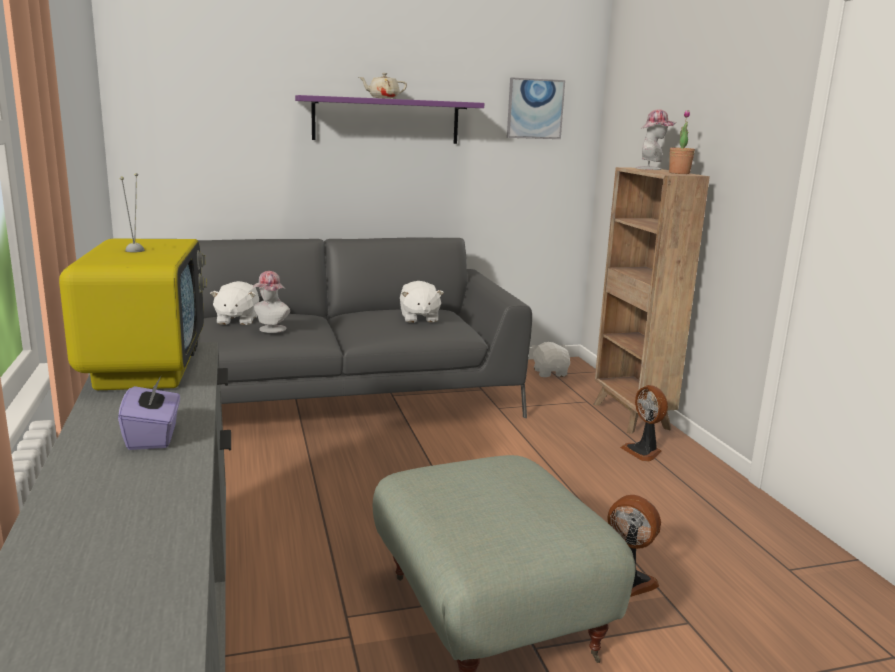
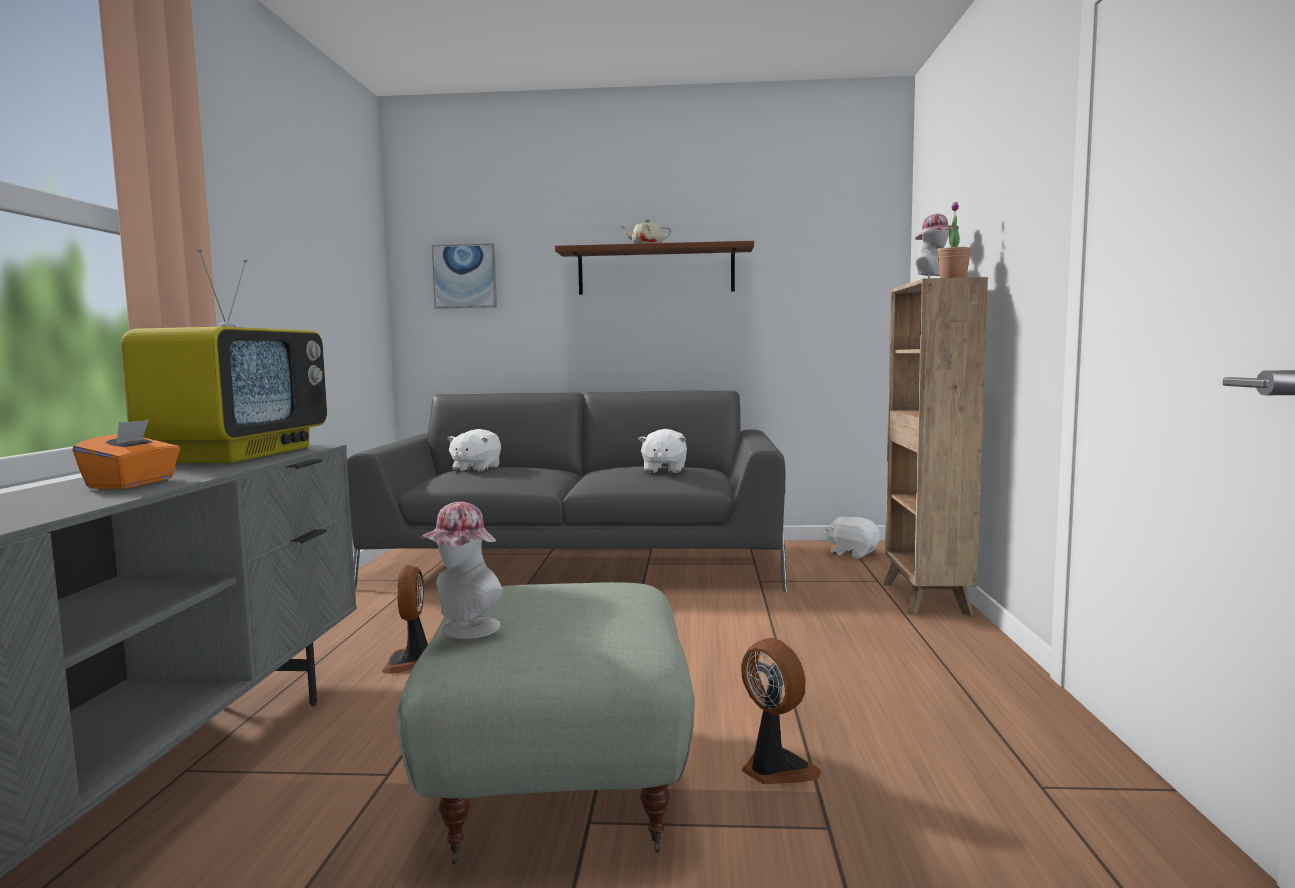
camera: 20 degrees right, 10 degrees down
(153, 437) = (132, 484): purple tissue box -> orange tissue box
(270, 330) = (496, 474): hat -> hat (464, 630)
(386, 120) = (656, 271): purple shelf -> brown shelf
(535, 109) = (825, 248): picture -> picture (465, 276)
(550, 373) = (852, 553): white plush toy -> white plush toy turned 60 degrees counterclockwise
(643, 452) = (914, 634): fan -> fan (410, 662)

